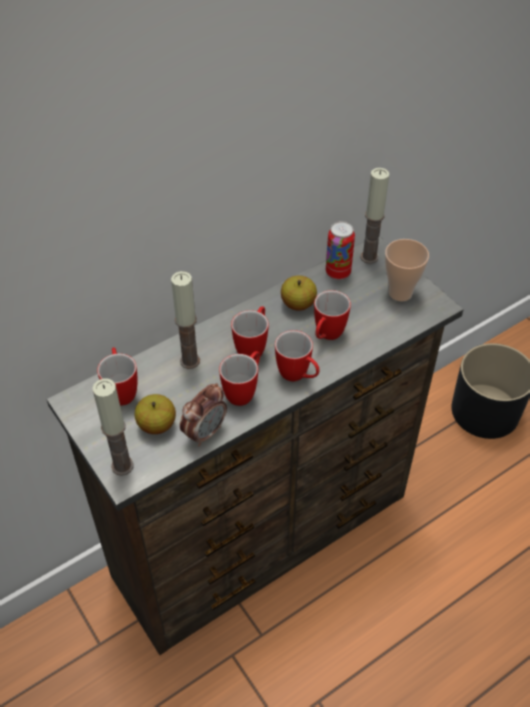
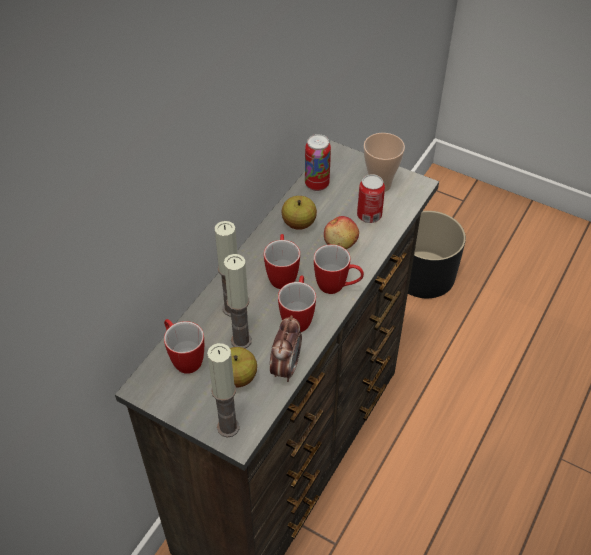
camera: 25 degrees left, 0 degrees up
(326, 336) = (340, 243): mug -> apple
(369, 257) = (335, 162): candle -> candle (241, 340)
(371, 319) = (369, 215): none -> can

